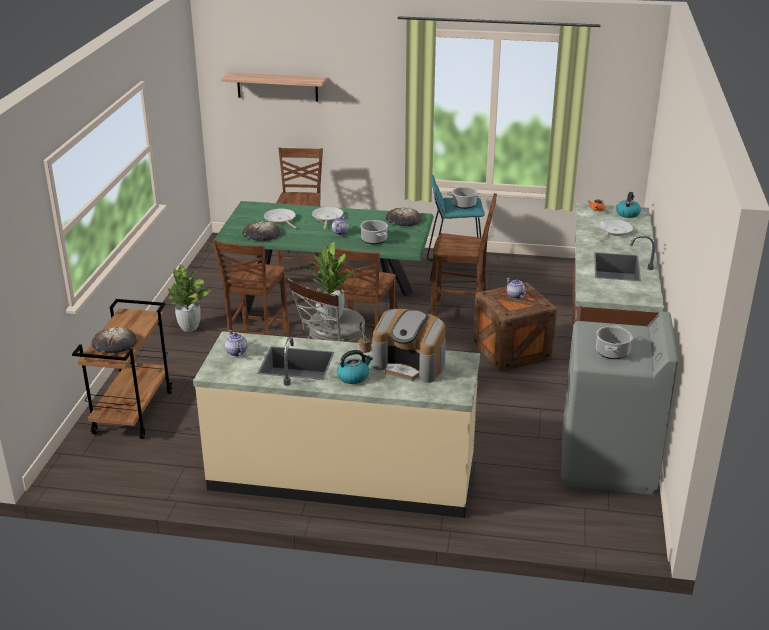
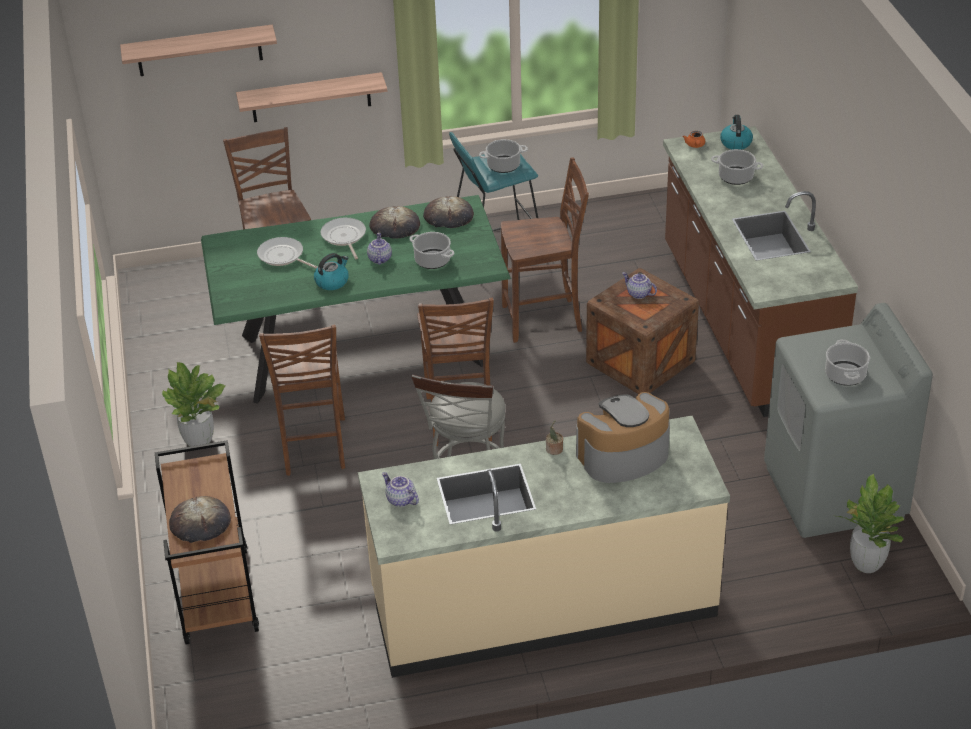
camera: 20 degrees left, 10 degrees up
(261, 234) = (274, 289): bread -> bread (394, 226)
(330, 318) = (460, 405): potted plant -> potted plant (866, 564)
(347, 136) = (311, 97): none -> shelf
(353, 377) = (569, 494): kettle -> kettle (332, 281)
(410, 364) = (623, 456): coffee machine -> coffee machine turned 150 degrees clockwise
(613, 231) = (735, 177): frying pan -> cooking pot

